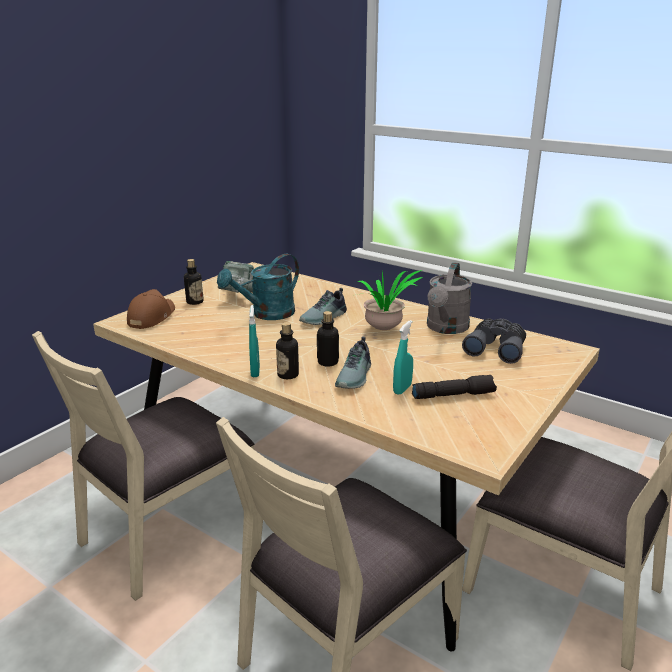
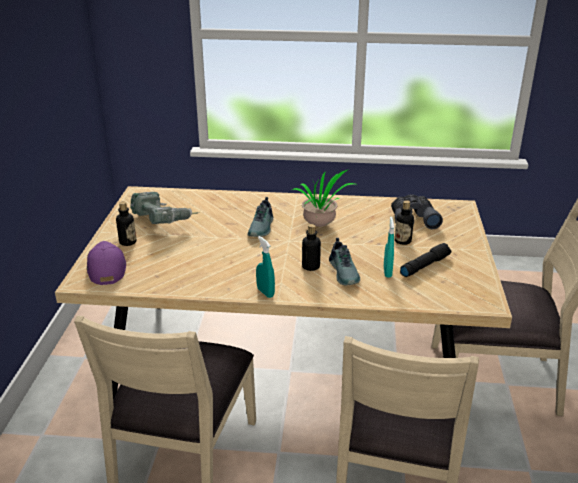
camera: 30 degrees left, 5 degrees up
(151, 317) = (106, 269): brown cap -> purple cap
(267, 314) = (210, 237): turquoise watering can -> none
(288, 375) = (294, 287): bottle -> bottle (402, 241)
(446, 328) = (363, 212): grey watering can -> none

